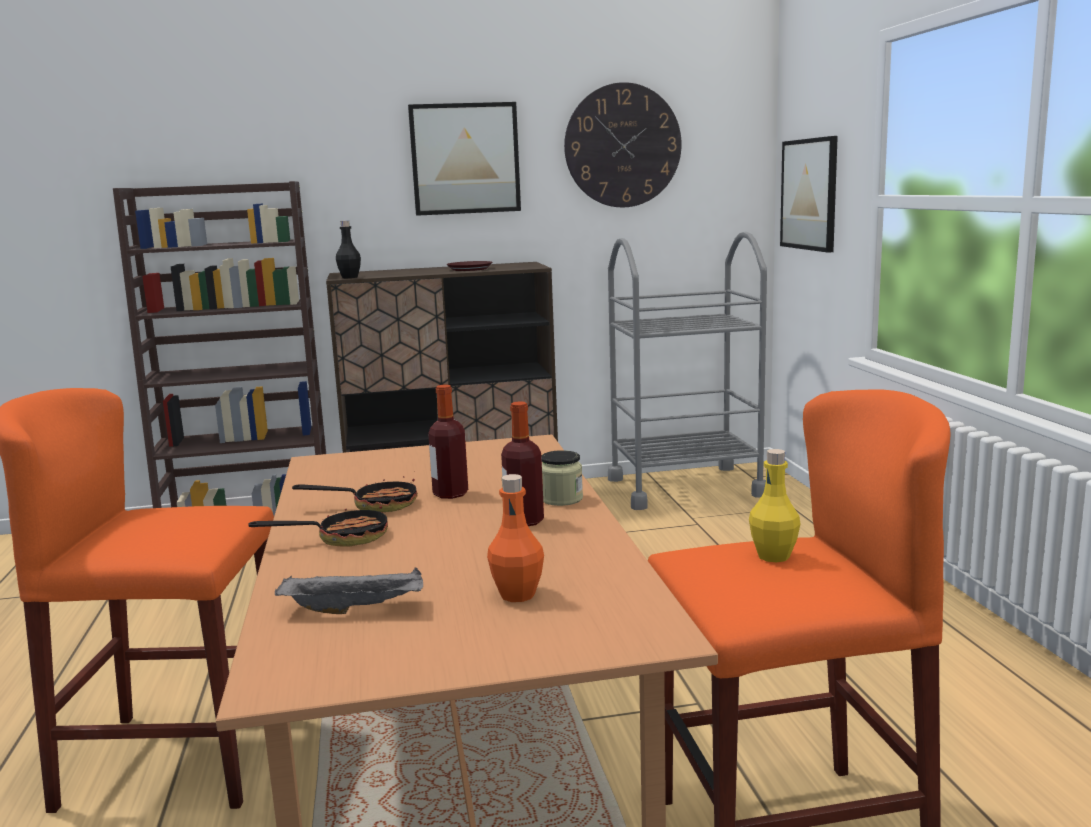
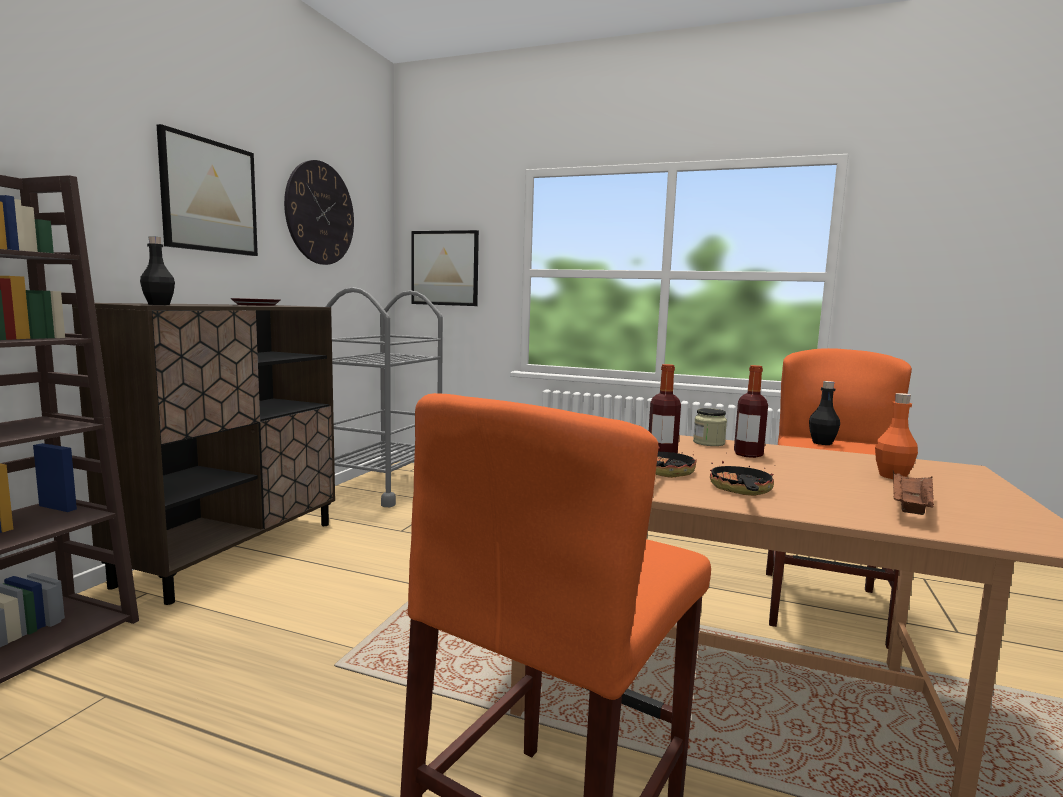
camera: 60 degrees left, 5 degrees down
(356, 608) = (909, 508): grey tray -> brown tray
(773, 556) = (822, 443): yellow bottle -> black bottle

